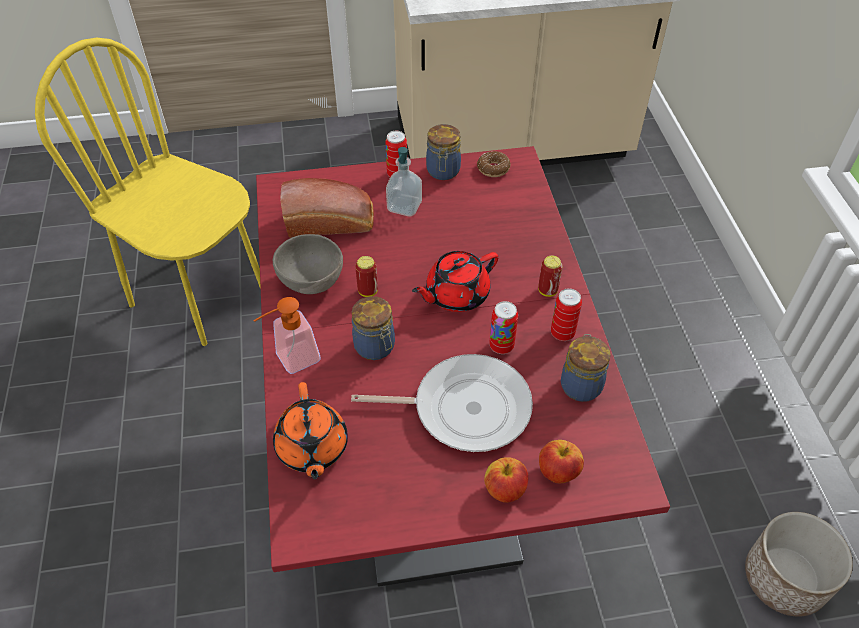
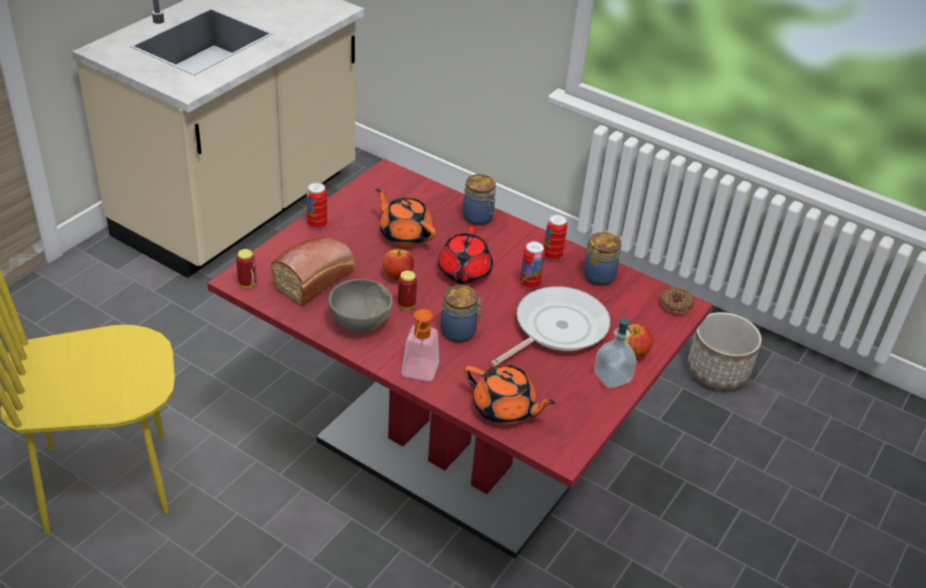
camera: 50 degrees left, 10 degrees down
(404, 207) = (353, 241): soap dispenser -> soap dispenser (612, 377)
(443, 172) = (347, 205): jar -> jar (478, 218)
(455, 226) = (405, 234): none -> orange teapot
(493, 168) = (378, 186): donut -> donut (675, 305)
(547, 291) = (512, 238): can -> can (247, 283)
(558, 472) = (645, 325): apple -> apple (398, 276)

